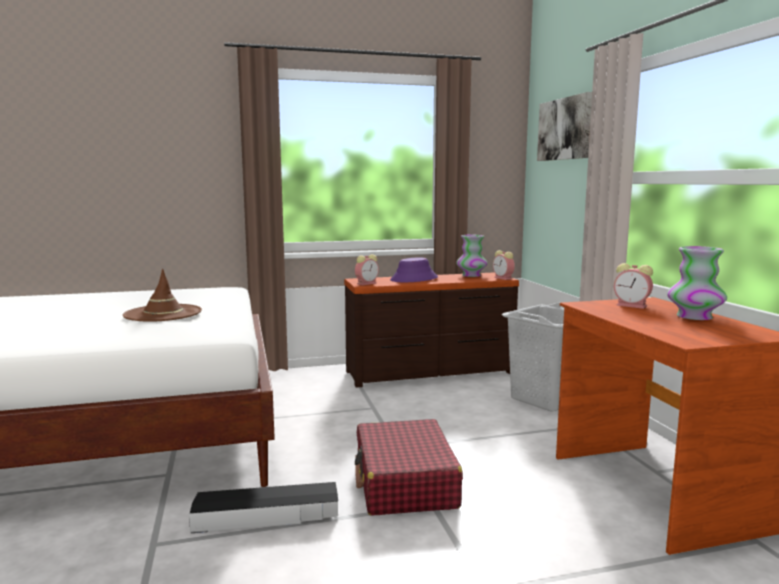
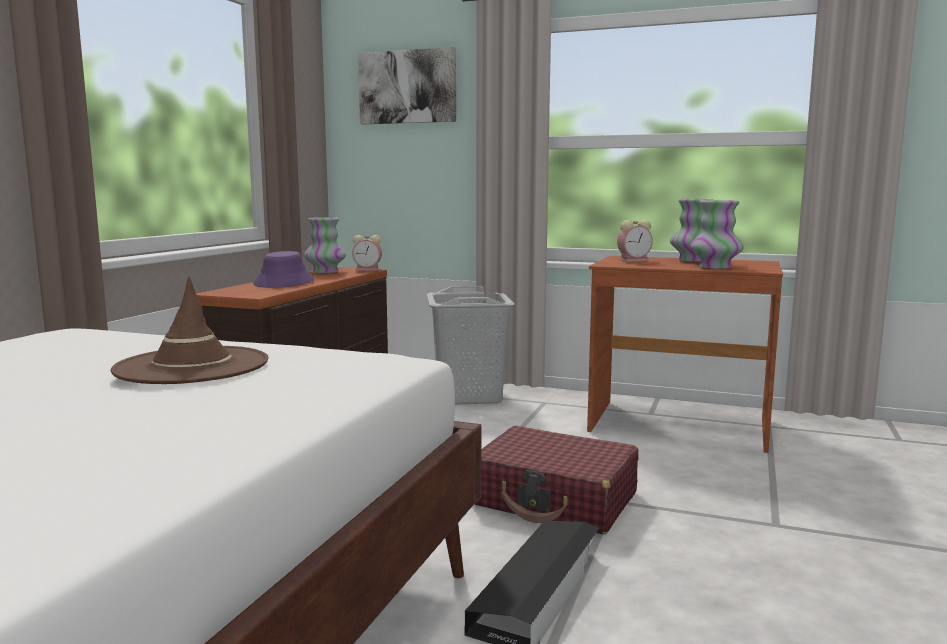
camera: 55 degrees left, 0 degrees up
(367, 283) = (254, 293): alarm clock -> none
(658, 327) = (715, 267): none -> vase

